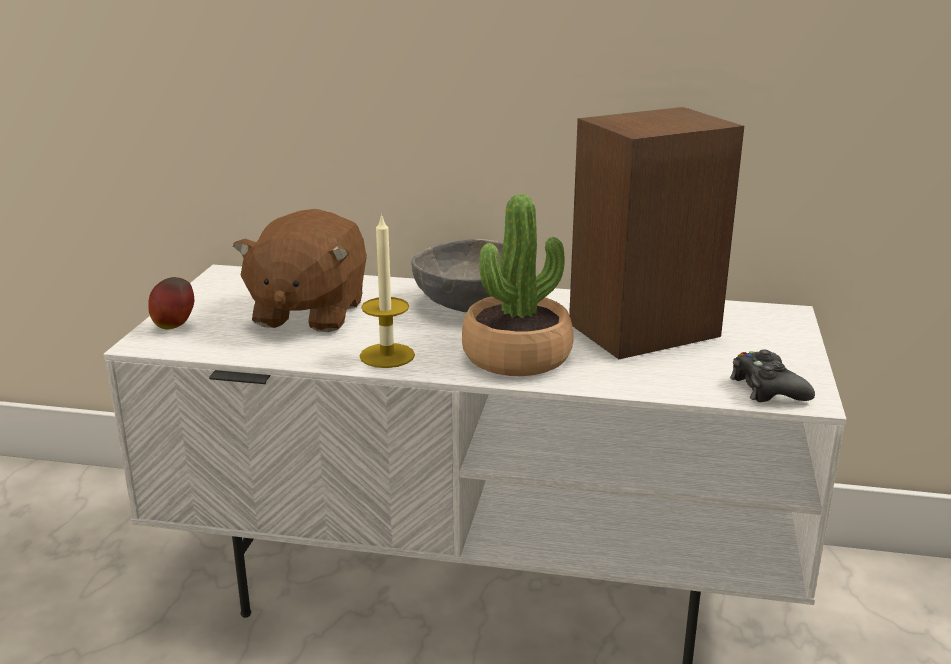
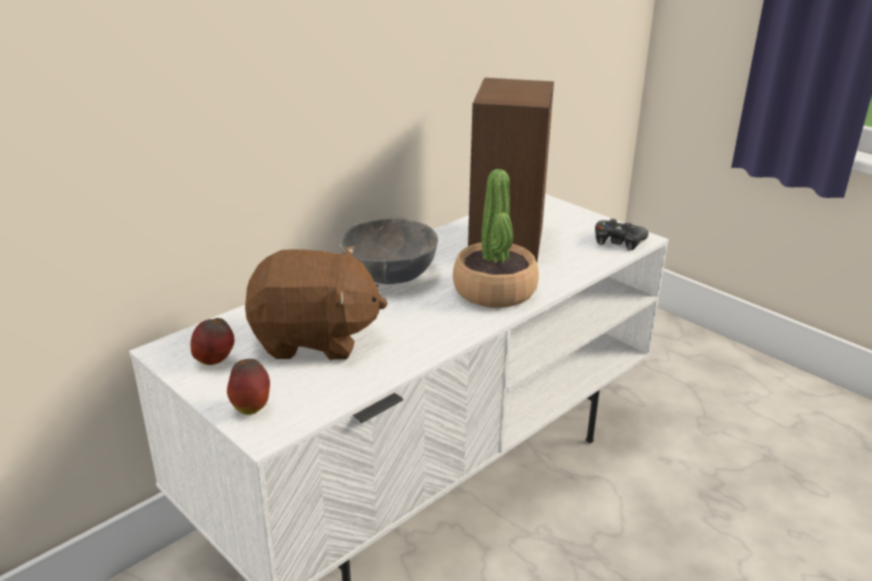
camera: 55 degrees left, 5 degrees up
(228, 293) = (215, 362): none -> apple
(308, 313) = (314, 339): brown plush toy -> brown plush toy turned 45 degrees counterclockwise
(387, 355) = (436, 333): candle -> none

